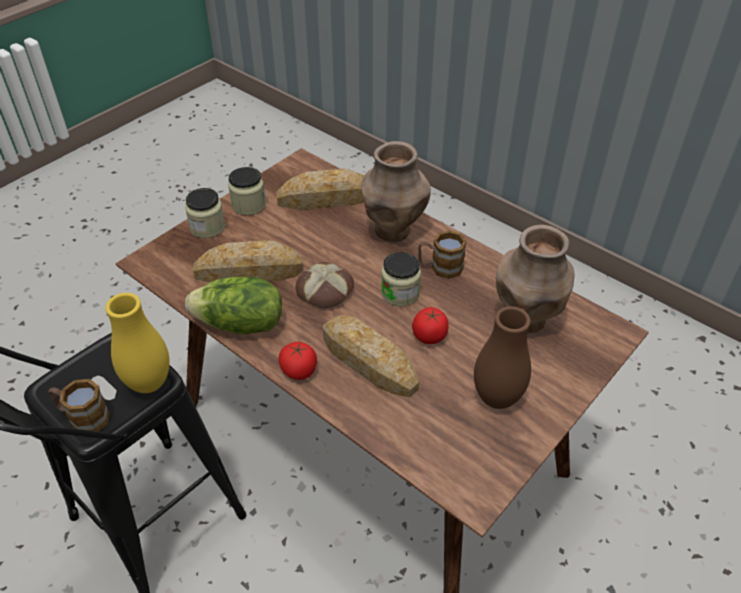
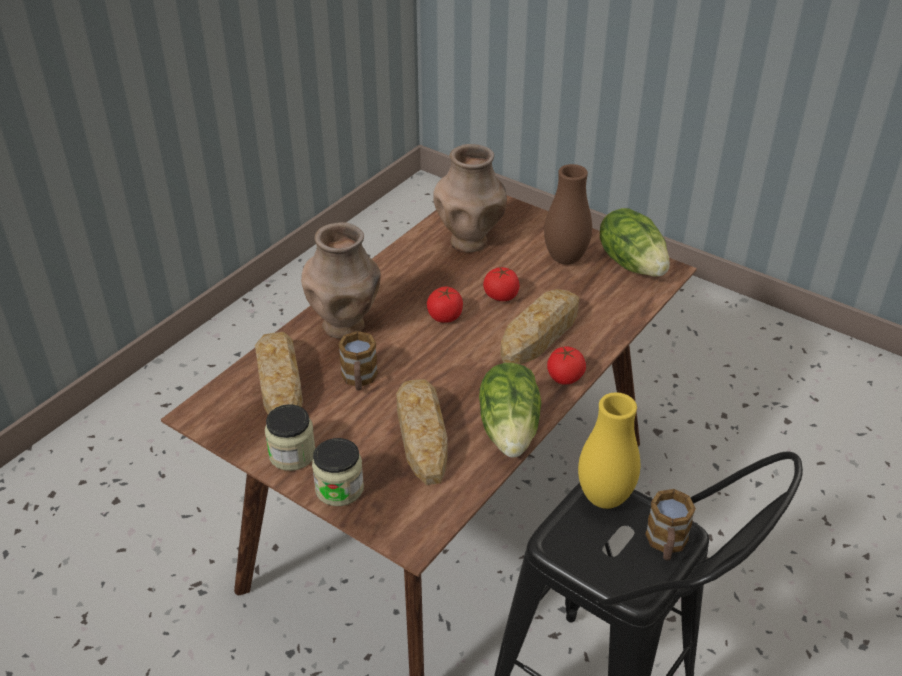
camera: 95 degrees left, 5 degrees down
(325, 291) = (449, 369): bread -> none
(400, 293) = (445, 316): jar -> tomato
(440, 267) = (403, 291): mug -> mug (359, 380)
(489, 463) = (632, 263): none -> lettuce

